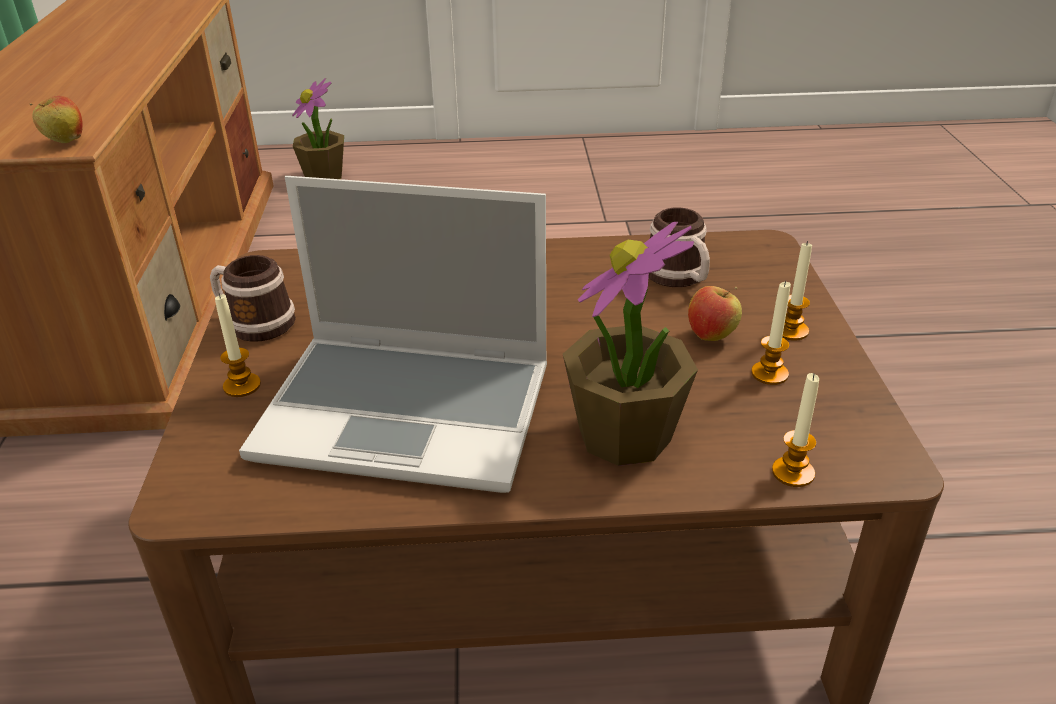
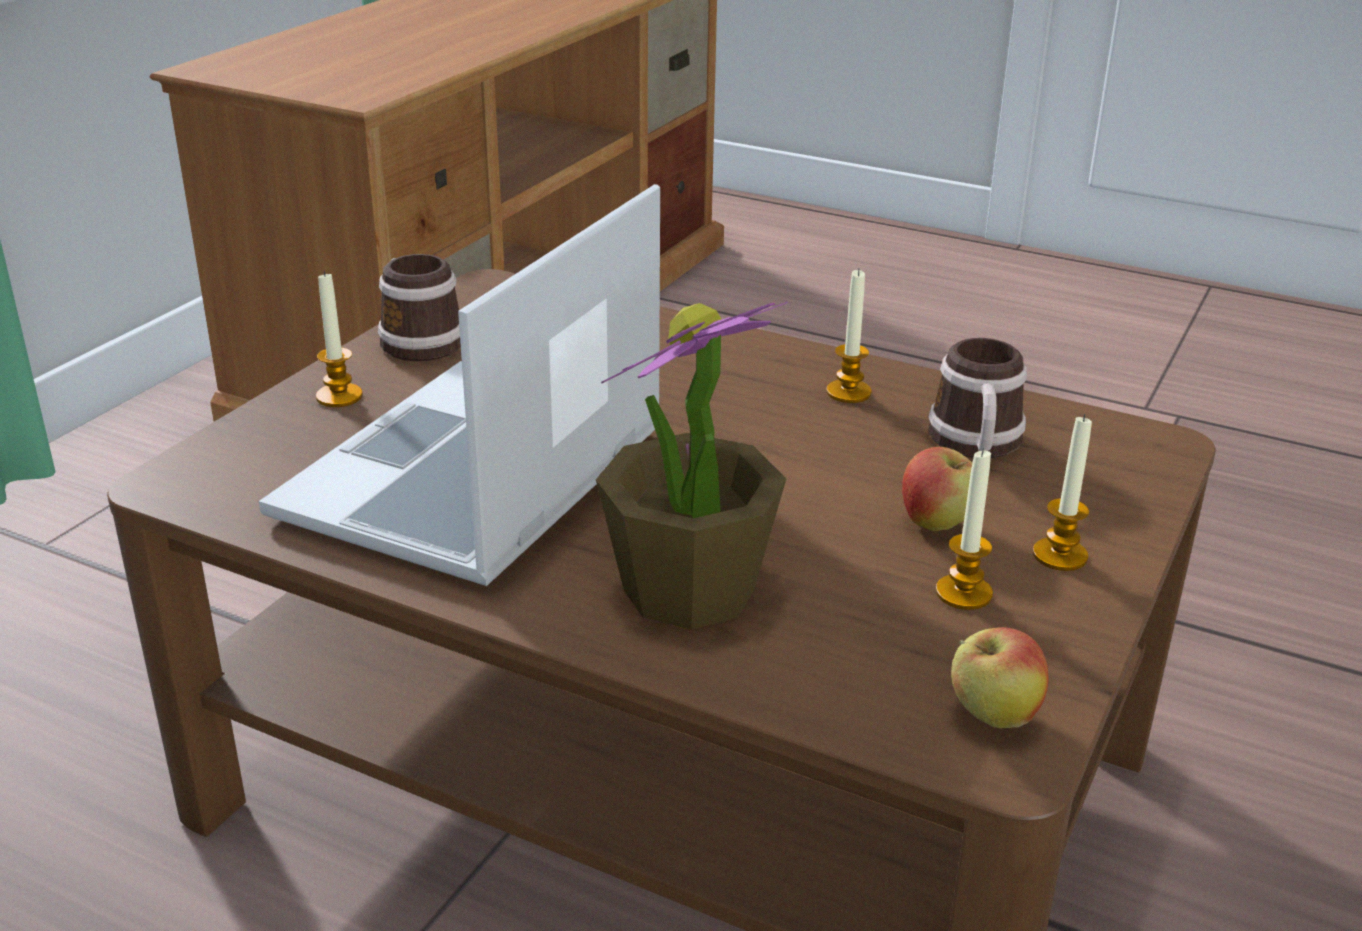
camera: 30 degrees right, 5 degrees down
(65, 142) = (353, 93): apple -> apple (992, 717)
(324, 176) = (796, 248): potted plant -> none
(410, 412) = (476, 480): laptop -> laptop turned 75 degrees clockwise
(793, 472) = (854, 711): candle -> candle (848, 392)

